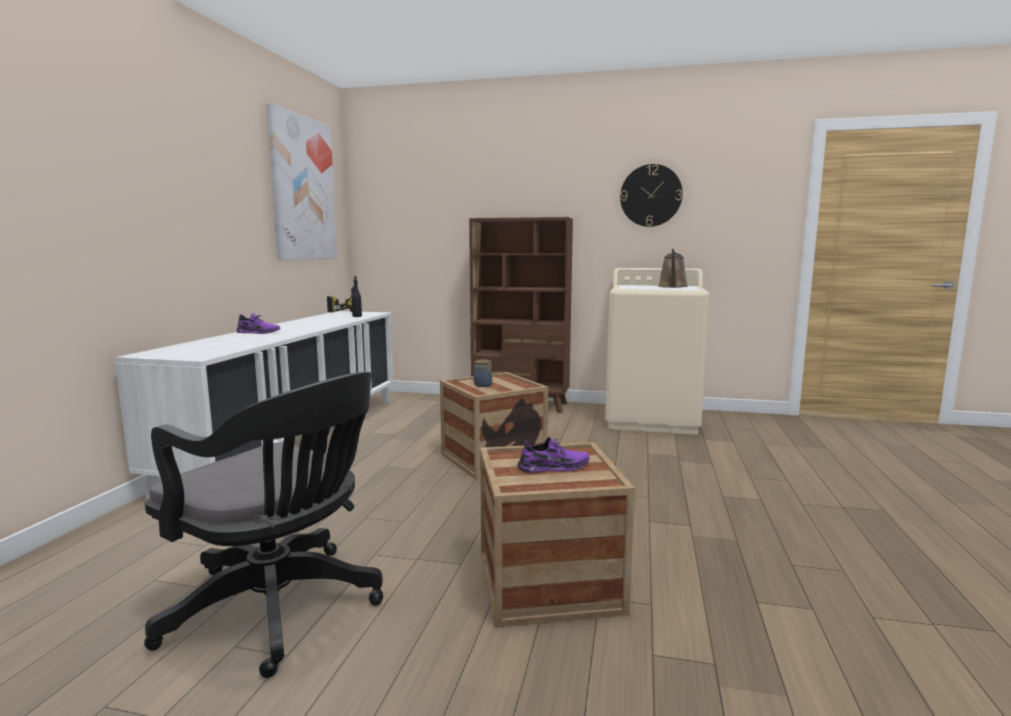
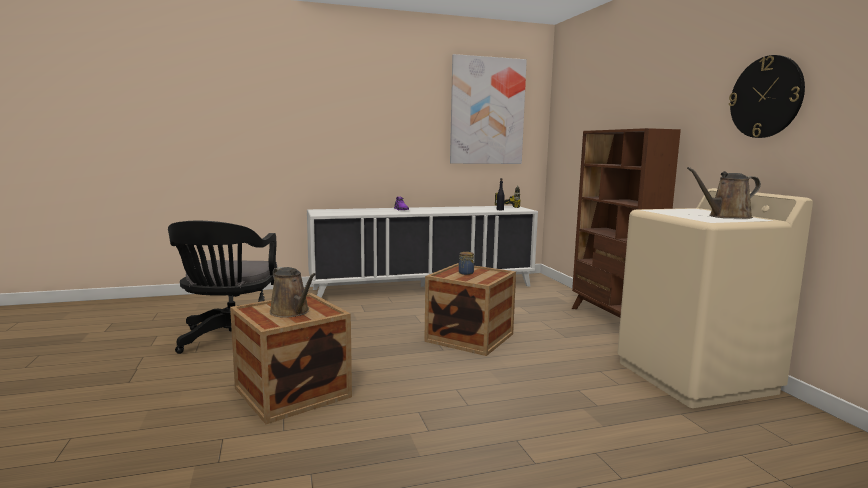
camera: 60 degrees right, 0 degrees up
(554, 467) = (291, 312): purple shoe -> brown watering can

